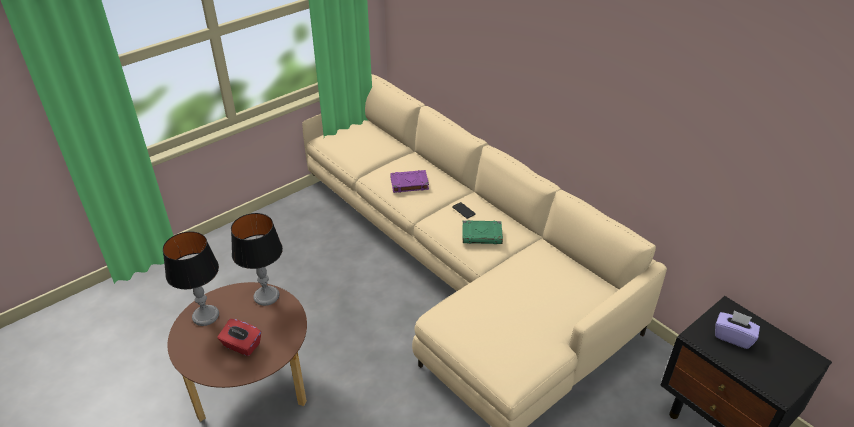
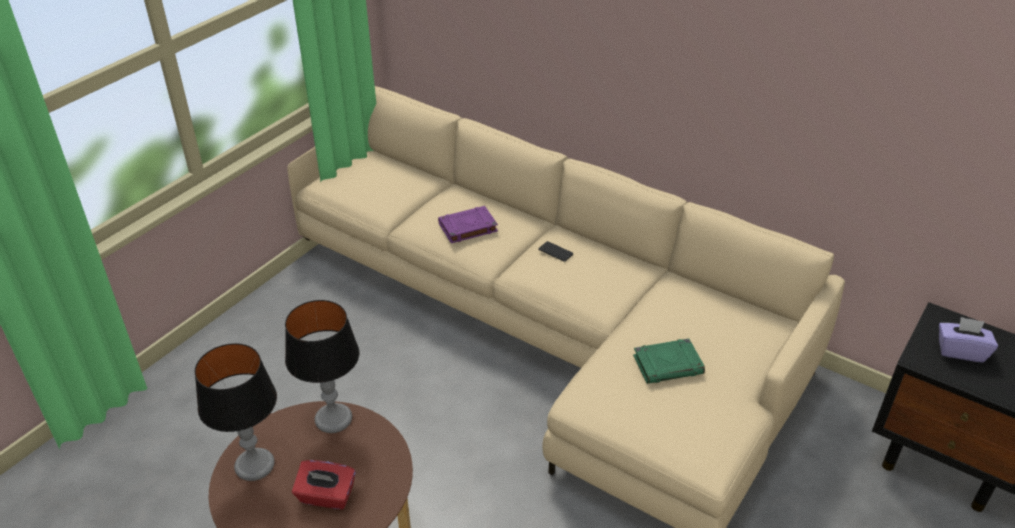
camera: 15 degrees left, 0 degrees up
(482, 235) = (594, 280): green book -> green book (668, 365)

